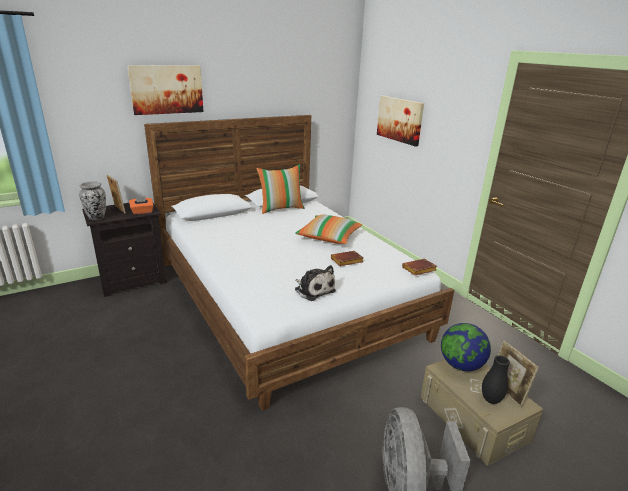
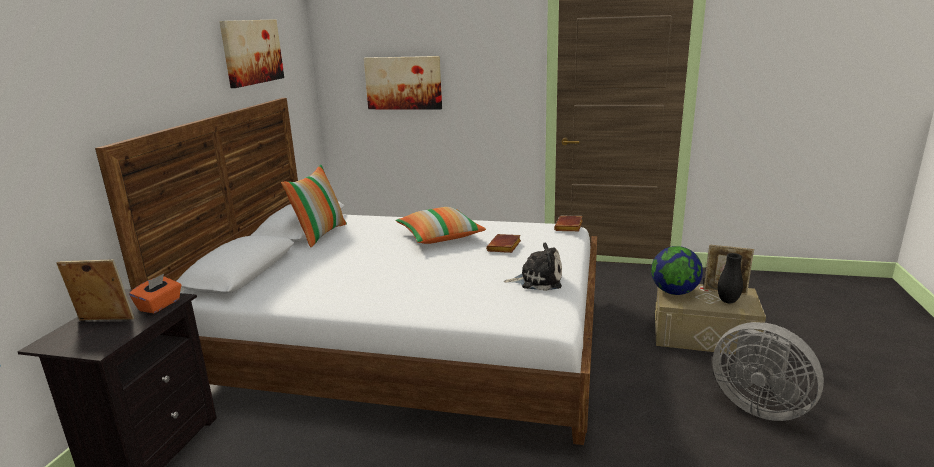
camera: 45 degrees left, 5 degrees down
(97, 218) = (93, 345): vase -> none
(167, 89) = (111, 80): picture -> picture (252, 52)

